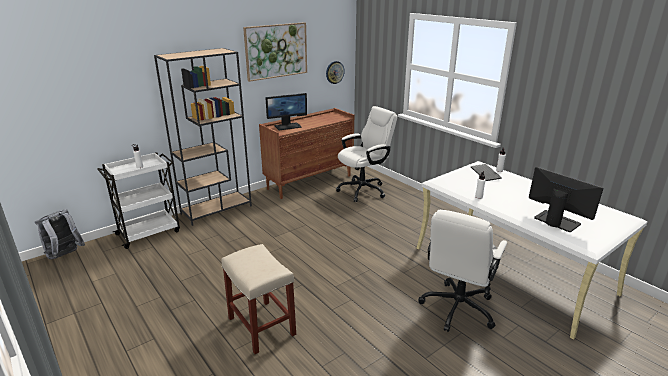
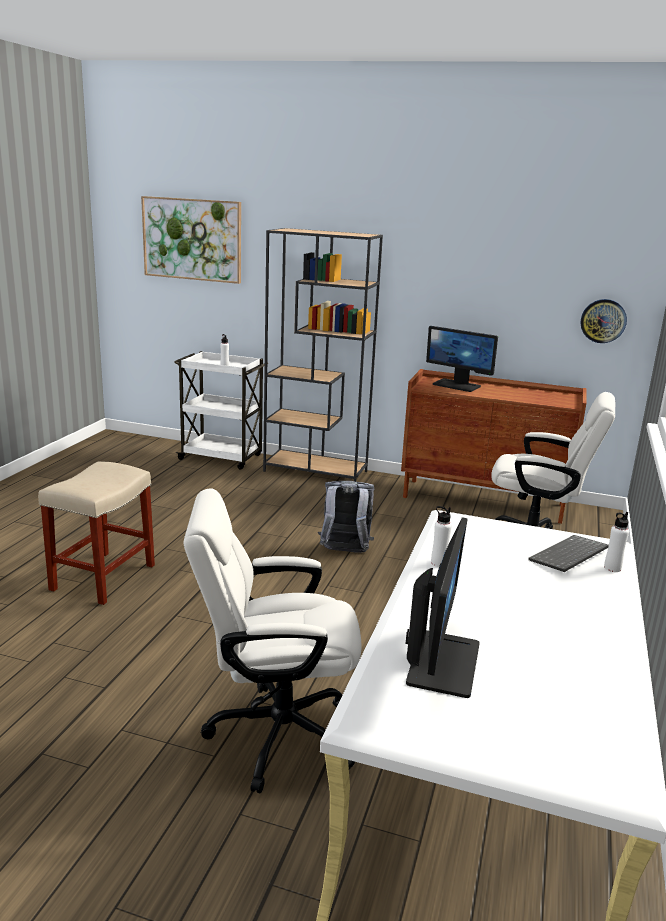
camera: 55 degrees right, 5 degrees down
(65, 255) = (139, 441): grey backpack -> grey backpack (344, 553)
(276, 51) = (478, 256): picture -> picture (192, 239)

